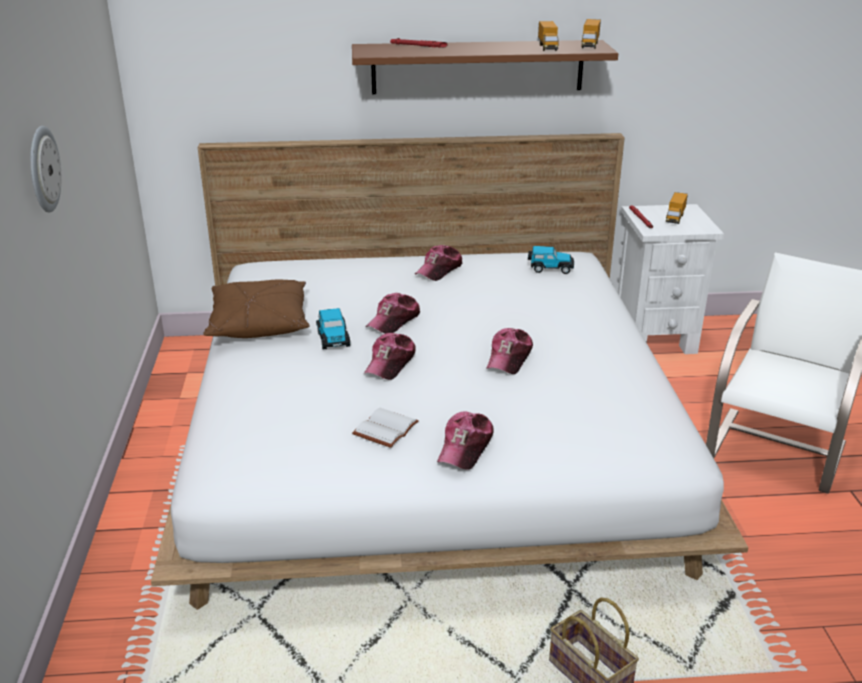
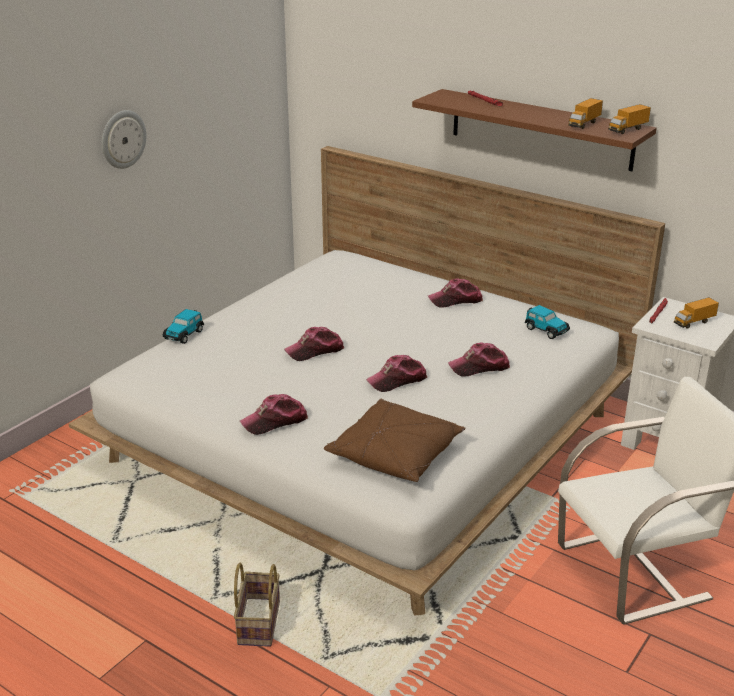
camera: 40 degrees right, 0 degrees up
(259, 323) = (279, 293): brown pillow -> brown pillow (395, 454)
(333, 339) = (306, 320): toy car -> toy car (184, 334)
(385, 428) = (248, 388): white book -> none
(394, 321) = (363, 324): cap -> cap (479, 367)

